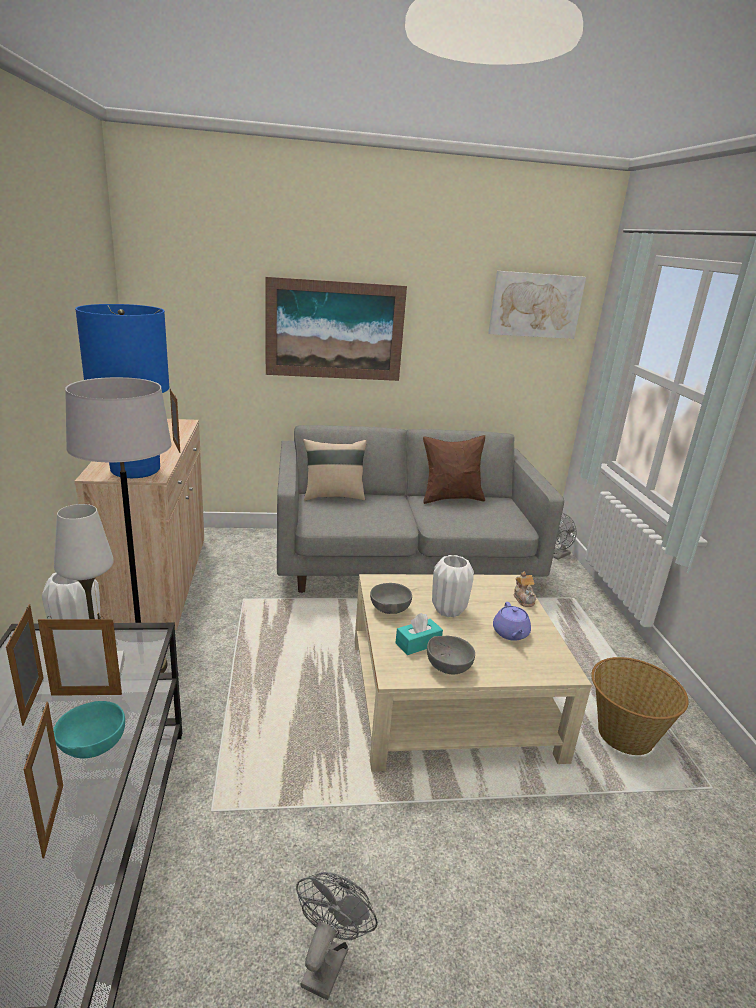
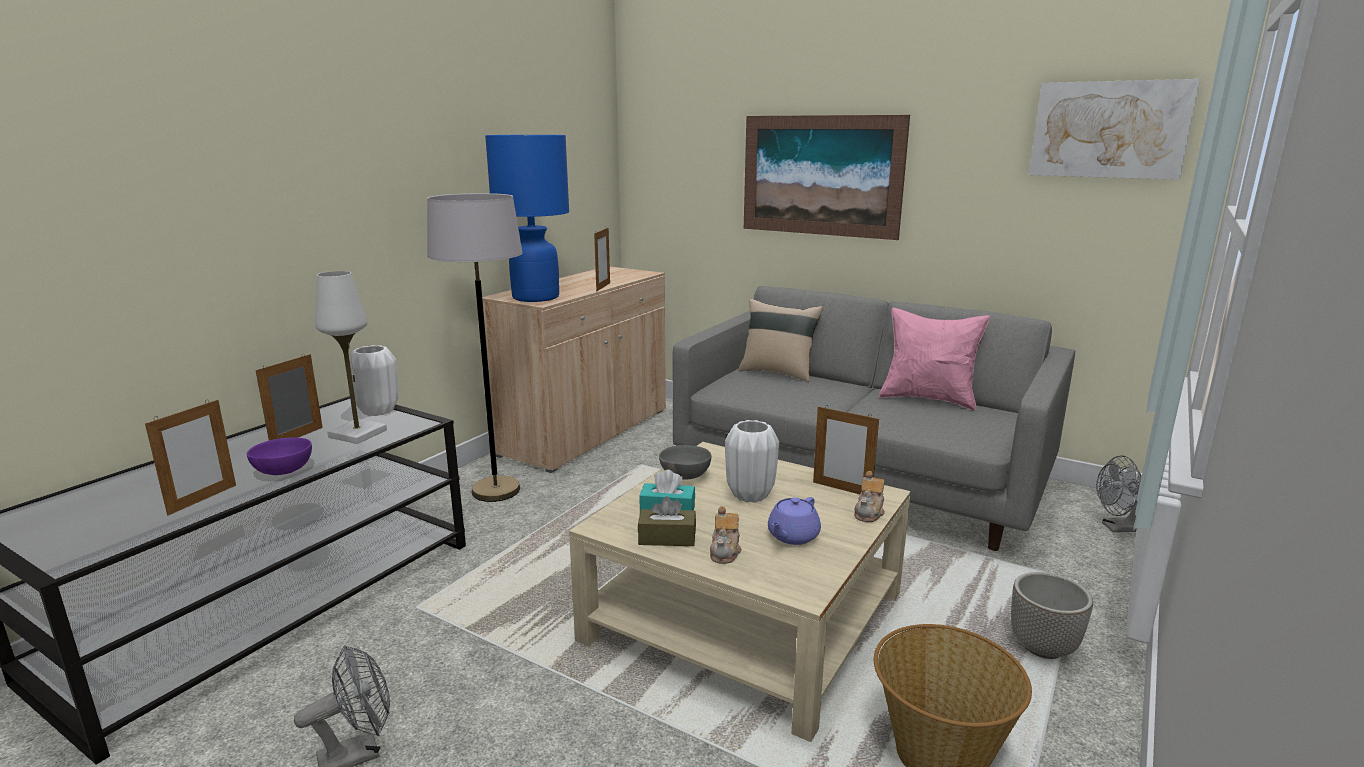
camera: 40 degrees right, 5 degrees down
(86, 694) = (328, 444): picture frame -> picture frame (842, 489)
(91, 747) = (281, 472): turquoise bowl -> purple bowl
(448, 666) = (667, 538): grey bowl -> brown tissue box
(451, 498) = (928, 399): brown pillow -> pink pillow
(493, 661) = (725, 551): none -> teapot
(600, 647) = (1043, 648): none -> planter

